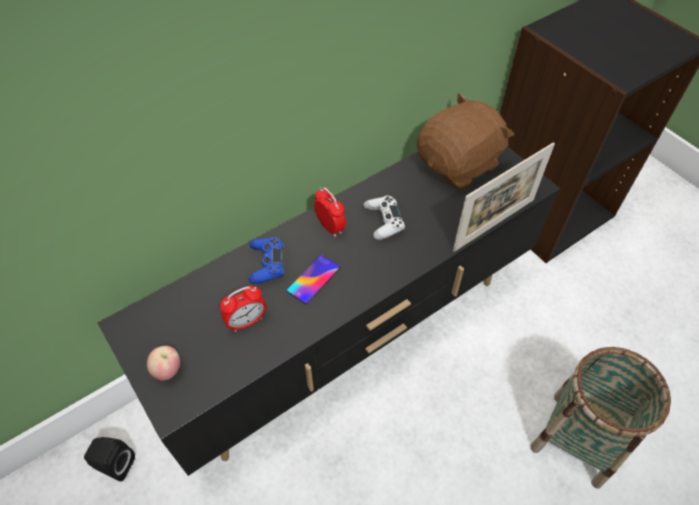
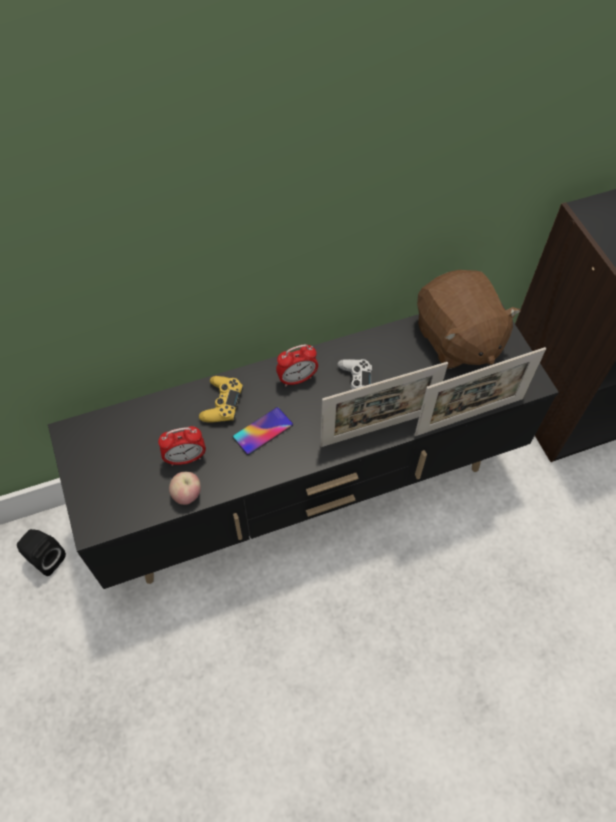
camera: 15 degrees right, 5 degrees up
(168, 370) = (99, 487): apple -> apple (187, 495)
(267, 264) = (222, 403): blue game controller -> yellow game controller
(330, 227) = (297, 379): alarm clock -> alarm clock turned 90 degrees clockwise
(418, 253) = (378, 428): none -> picture frame
(459, 164) = (457, 339): brown plush toy -> brown plush toy turned 90 degrees clockwise
(576, 439) = (513, 660): basket -> none

